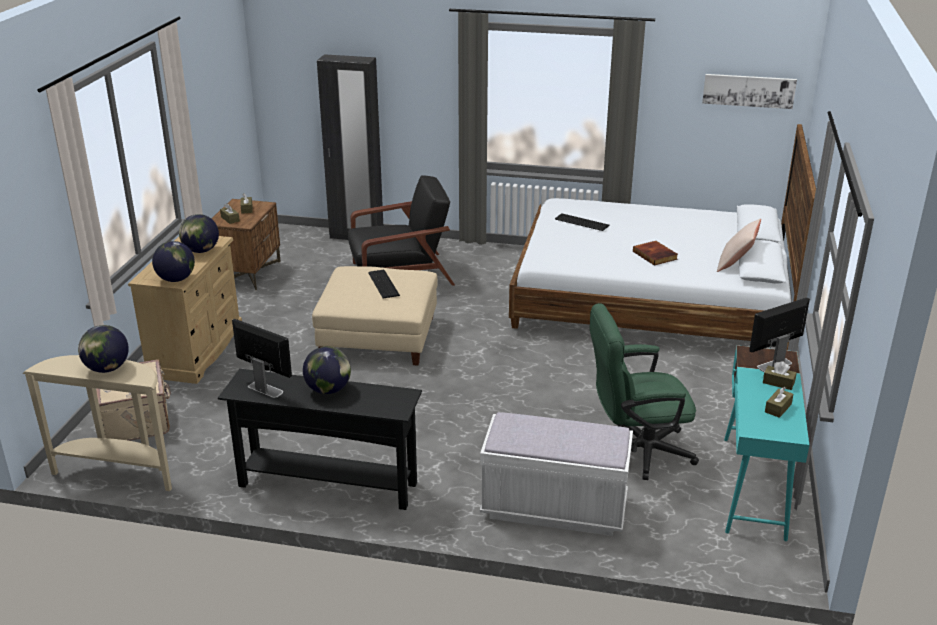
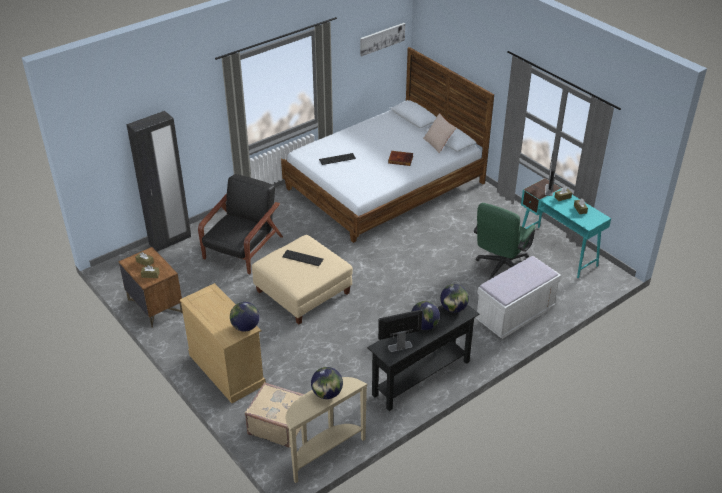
camera: 50 degrees left, 10 degrees up
(201, 251) = (218, 302): globe -> globe (453, 308)

